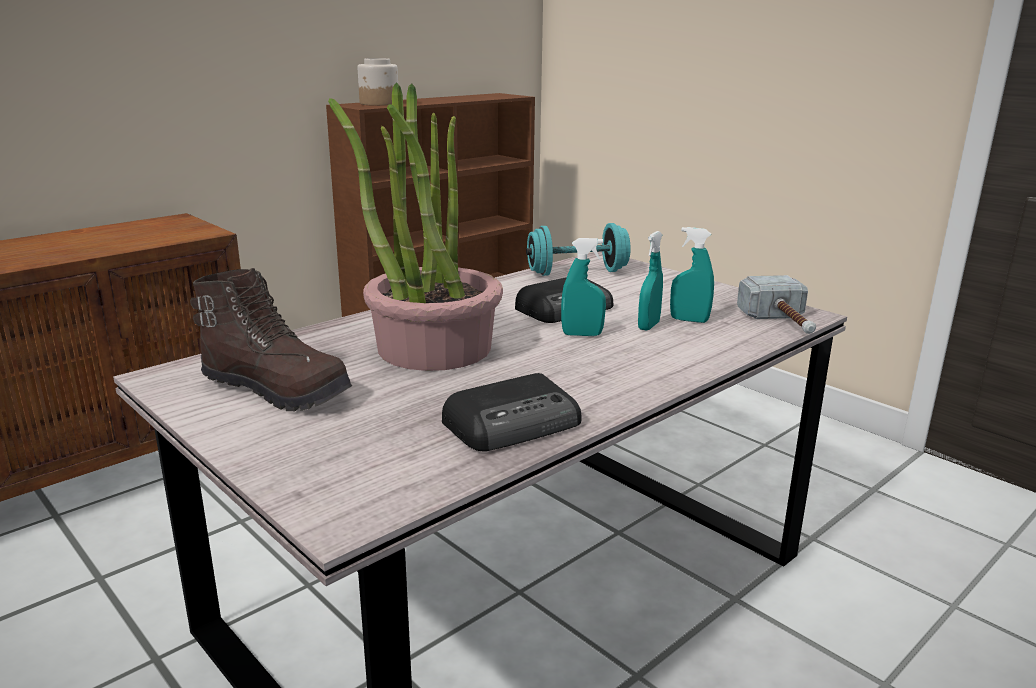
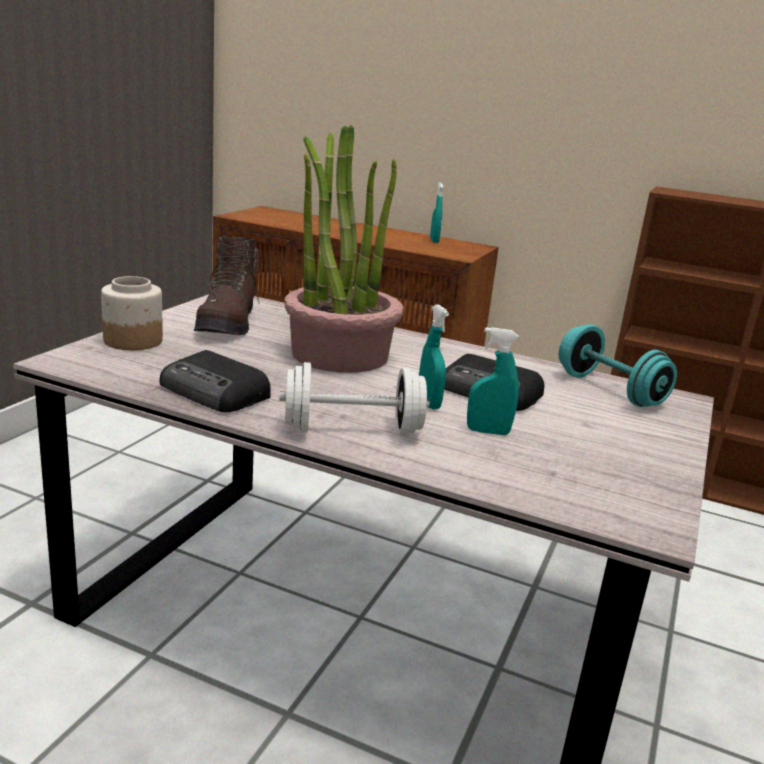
camera: 65 degrees right, 0 degrees up
(379, 103) = (700, 195): jar -> jar (132, 341)
(636, 374) = (352, 431): none -> white dumbbell
(689, 320) = (533, 452): turquoise spray bottle -> turquoise spray bottle (434, 240)
(783, 325) = (588, 509): hammer -> none

